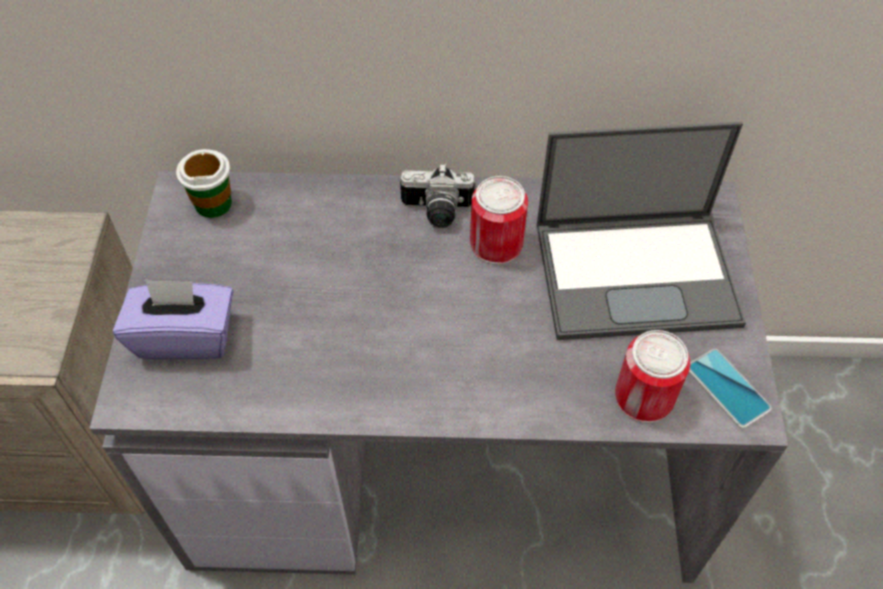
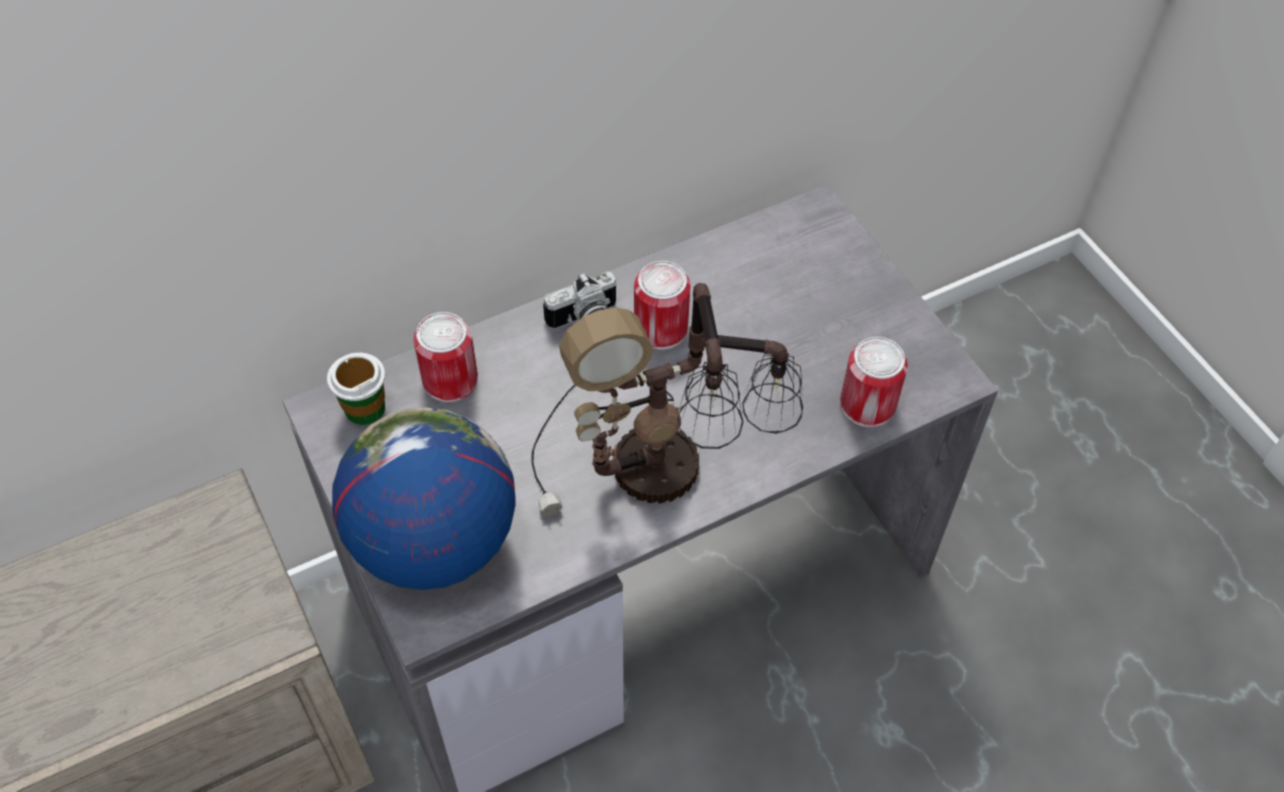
camera: 30 degrees left, 0 degrees up
(185, 336) = (433, 542): purple tissue box -> globe
(293, 210) = (450, 380): none -> can
(414, 366) = (662, 469): none -> table lamp
(638, 273) = (798, 300): laptop -> none
(727, 388) = (927, 366): phone -> none

